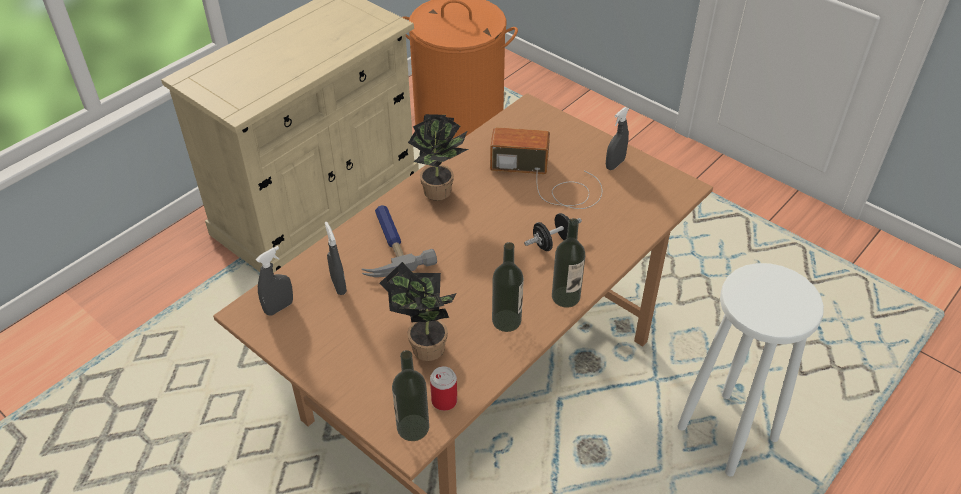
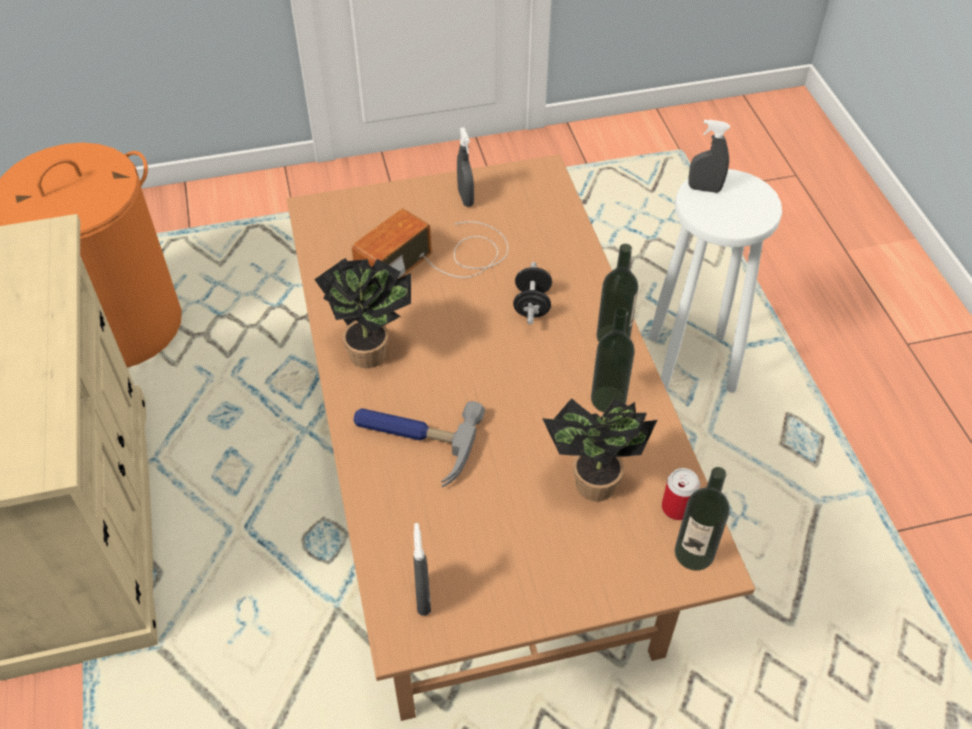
camera: 55 degrees left, 5 degrees up
(338, 285) = (436, 519): grey spray bottle -> grey spray bottle (704, 189)

